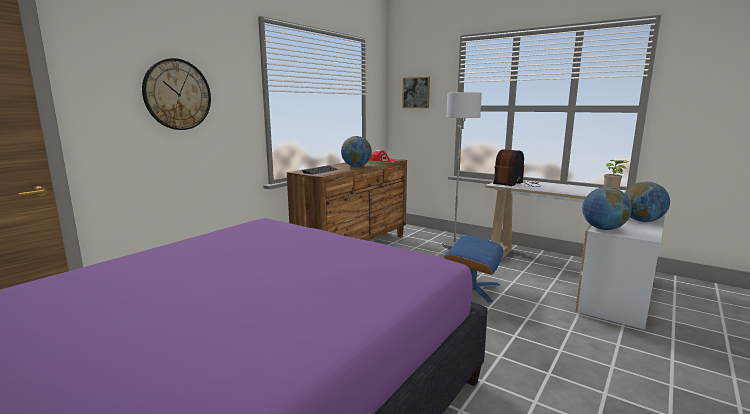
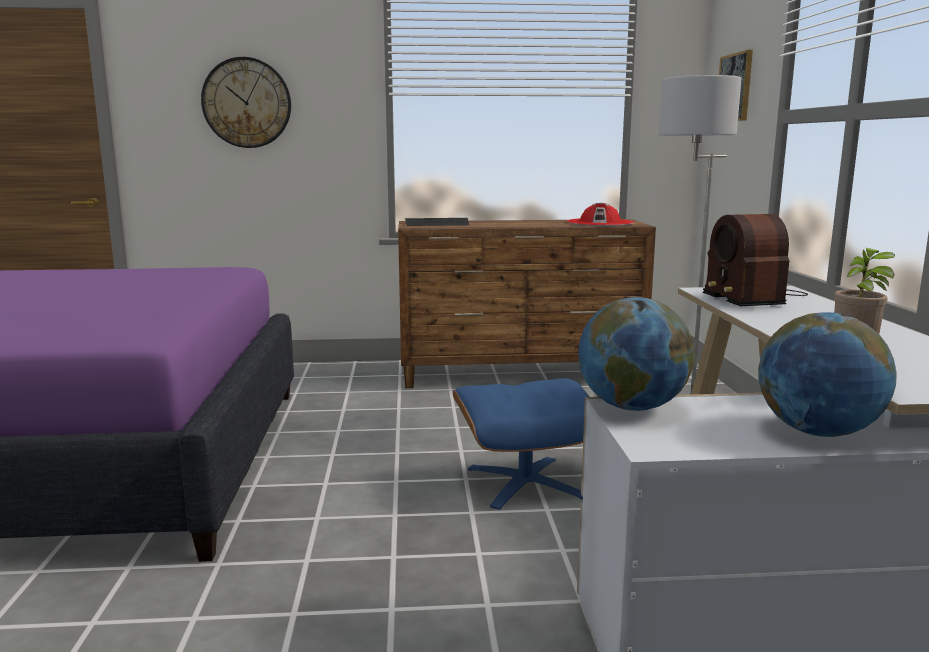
camera: 50 degrees right, 0 degrees up
(356, 166) = (514, 225): globe -> none
(517, 184) = (751, 297): radio -> radio turned 105 degrees counterclockwise

